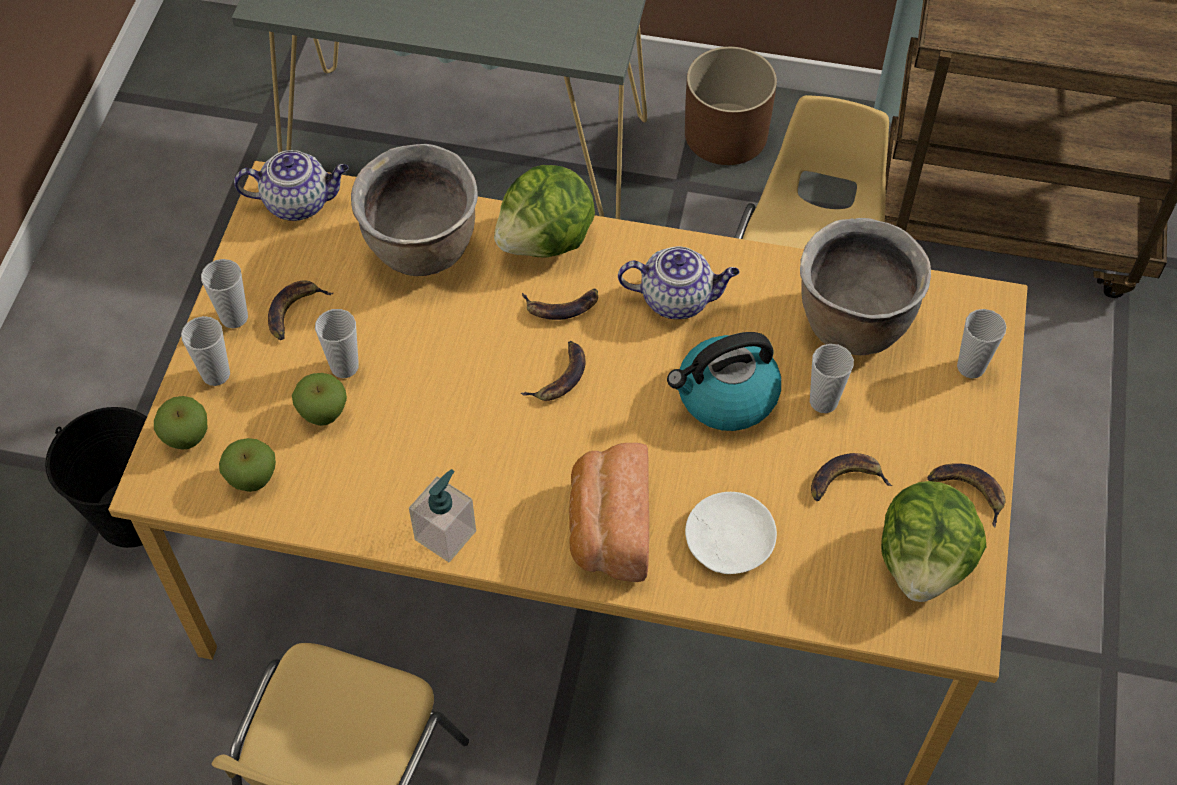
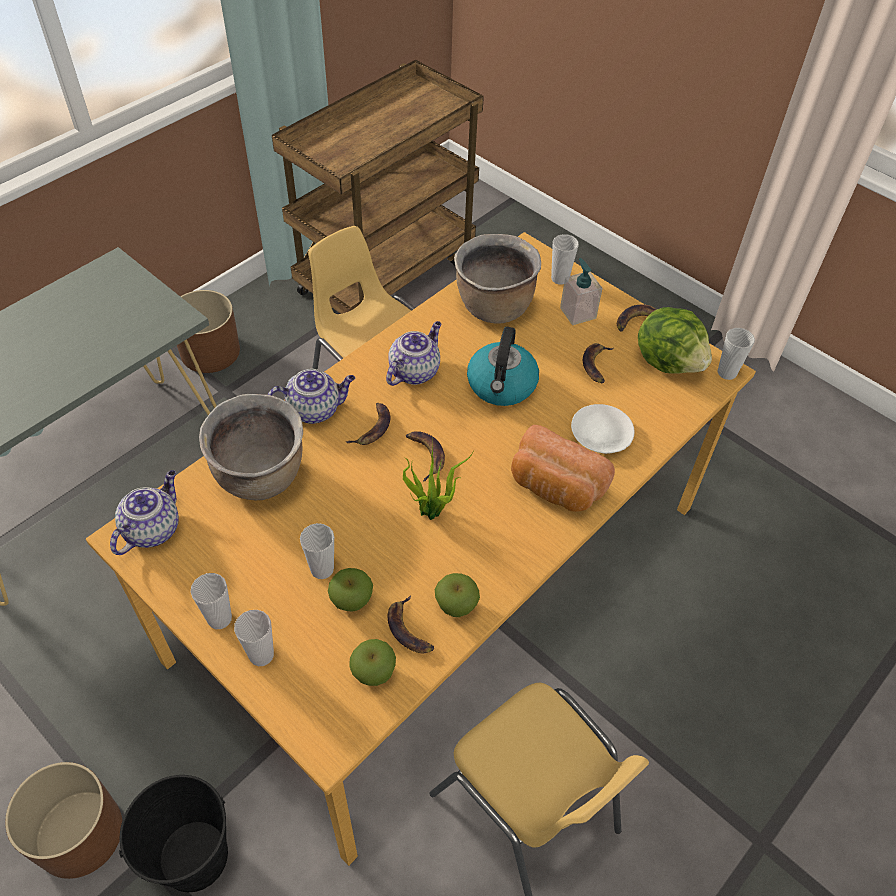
camera: 60 degrees left, 5 degrees down
(103, 406) = (79, 834): none -> brown planter
(187, 437) = (303, 702): apple -> apple (456, 606)
(294, 312) = (248, 577): banana -> banana (409, 629)
(445, 535) = (502, 576): soap dispenser -> soap dispenser (577, 313)
(485, 426) = (433, 512): none -> potted plant
(547, 241) = (315, 409): lettuce -> teapot
(823, 401) = (537, 346): cup -> cup (727, 373)

